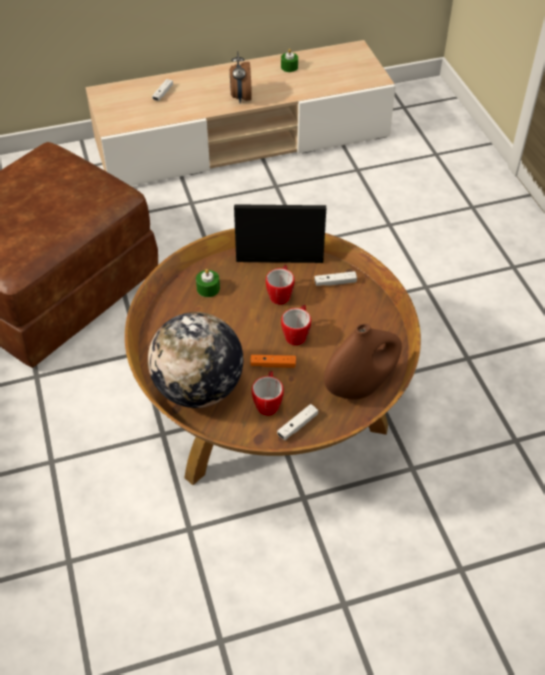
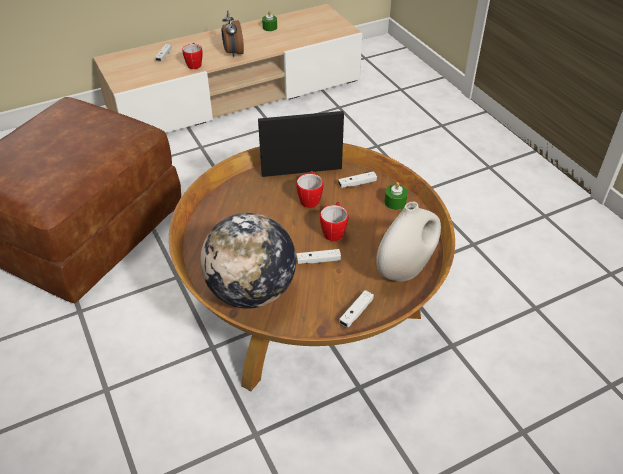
camera: 10 degrees left, 5 degrees down
(208, 288) = (241, 202): green candle -> green candle (395, 202)
(268, 402) = (322, 295): mug -> mug (194, 64)
(273, 365) = (318, 260): orange game controller -> white game controller
(360, 386) = (405, 269): brown vase -> white vase

